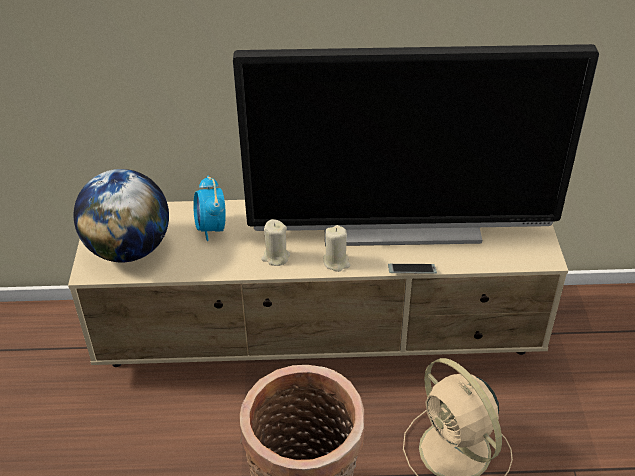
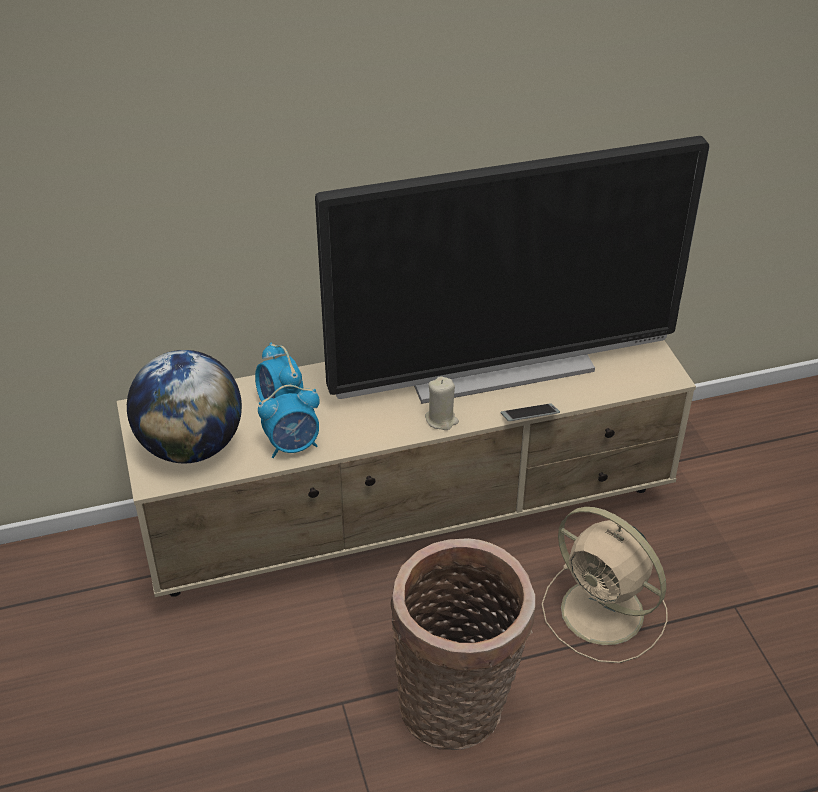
camera: 15 degrees left, 0 degrees up
(208, 263) = (293, 446): none -> alarm clock
(276, 257) = (370, 426): beige candle -> none

